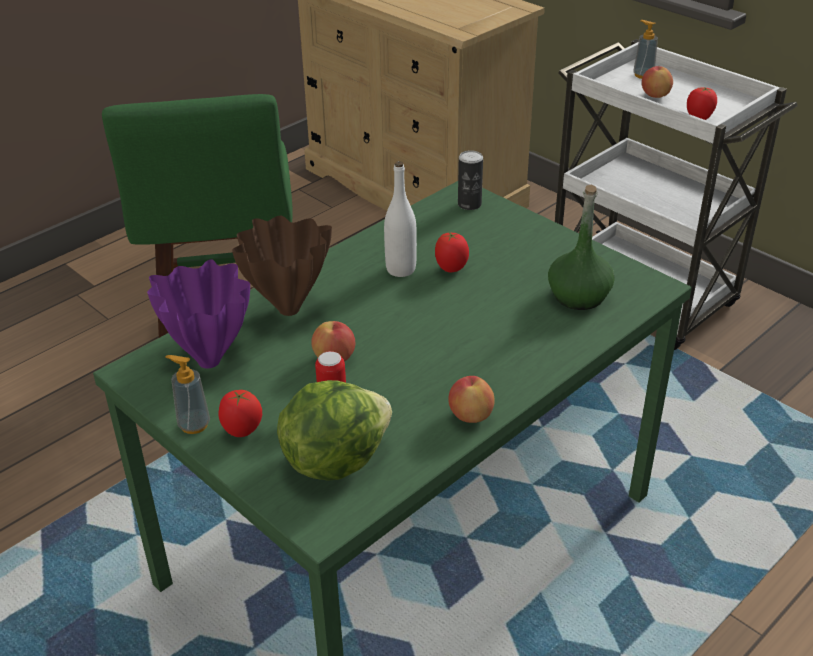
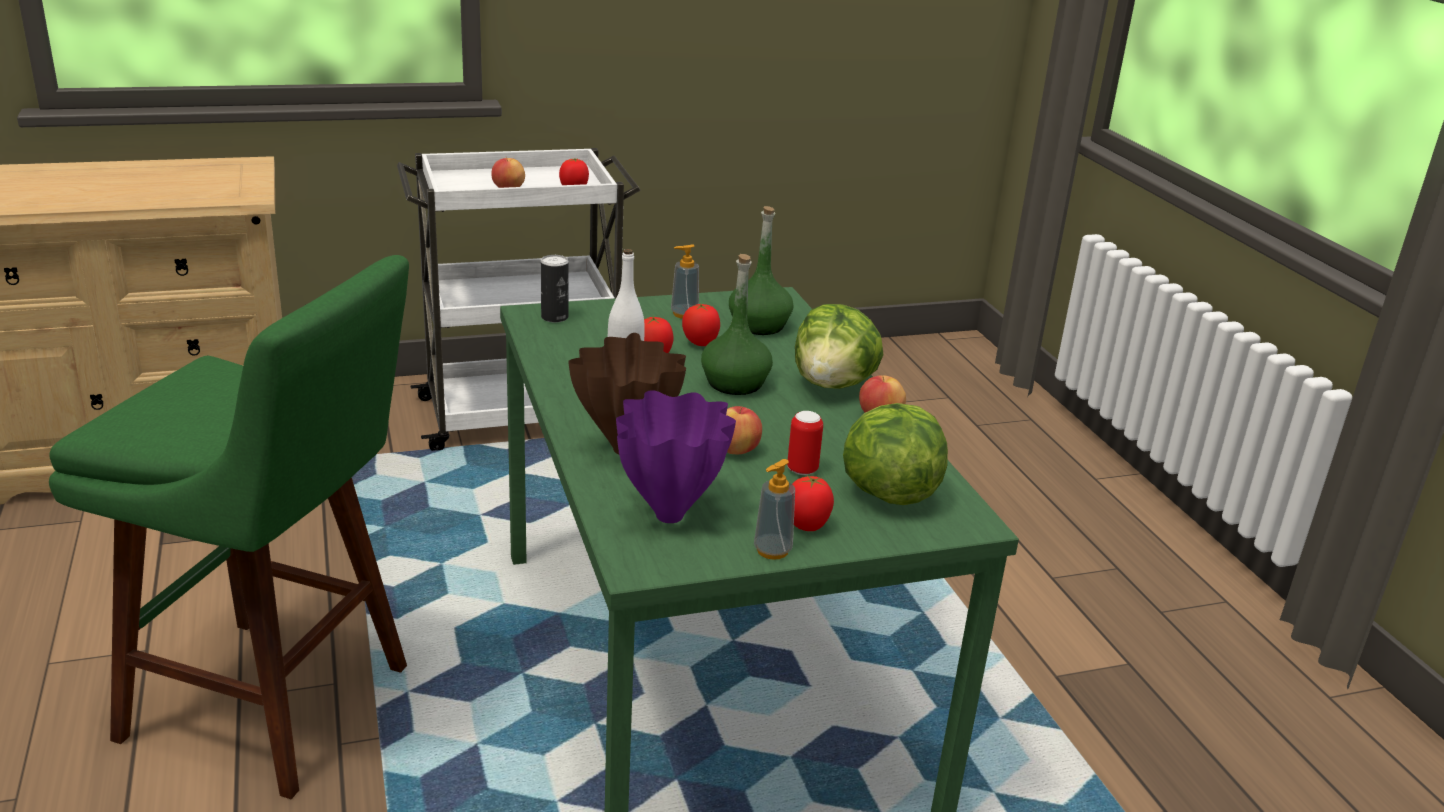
camera: 65 degrees left, 10 degrees down
(450, 320) = (735, 383): none -> green bottle
(504, 280) = (700, 344): none -> tomato
(507, 371) = (833, 384): none -> lettuce
(643, 75) = (464, 180): soap dispenser -> soap dispenser (684, 314)

